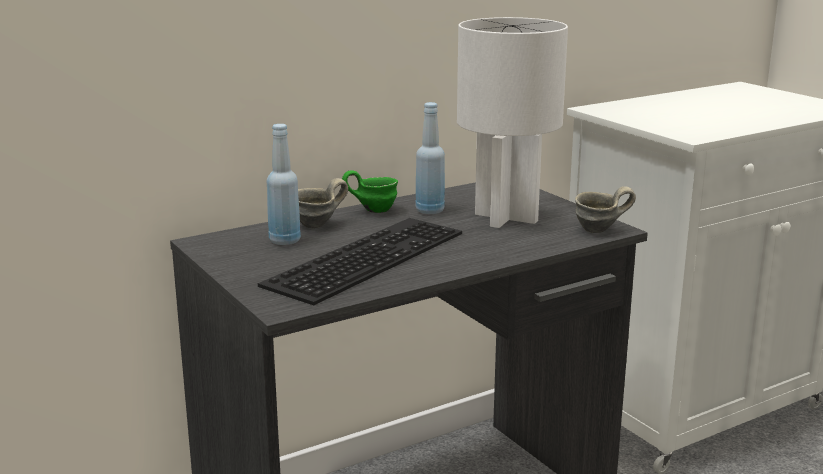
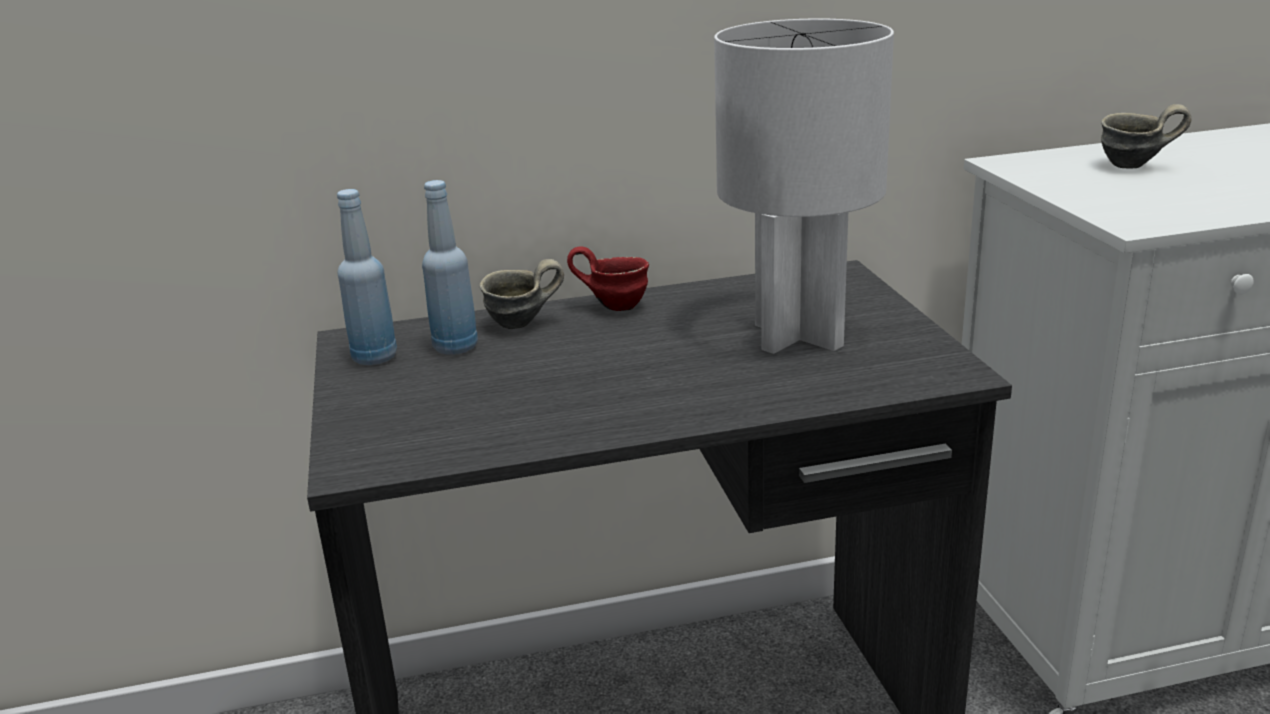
camera: 20 degrees right, 5 degrees up
(364, 256) = (538, 386): keyboard -> none
(372, 210) = (614, 306): green mug -> red mug
(430, 211) = (694, 313): blue bottle -> blue bottle (374, 358)
(600, 231) = (930, 376): grey mug -> grey mug (1134, 167)

